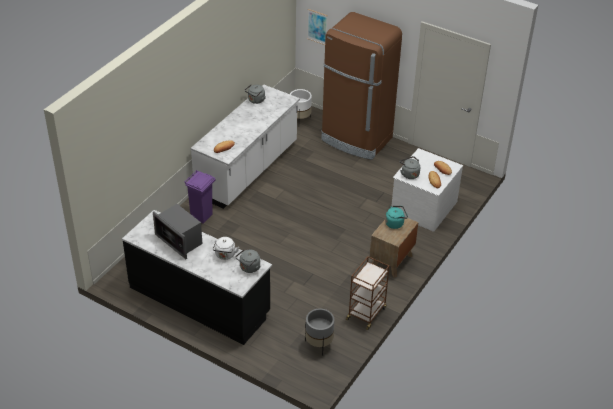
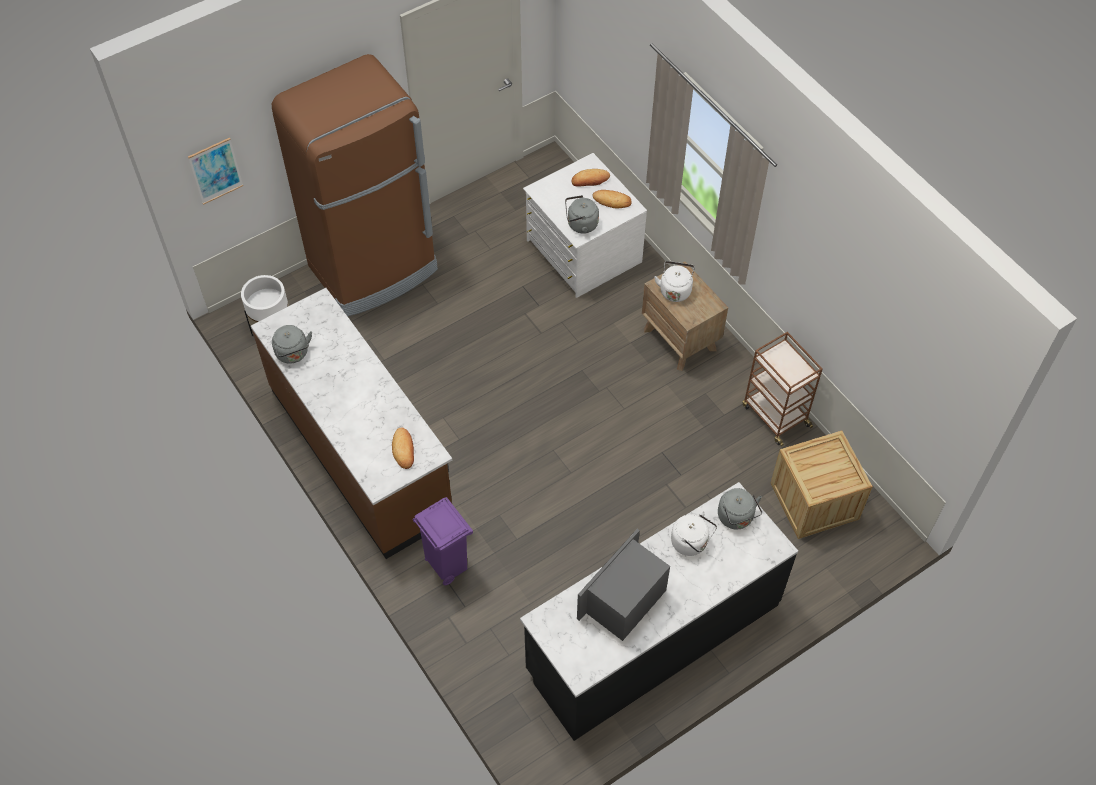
camera: 65 degrees left, 15 degrees up
(180, 240) = (624, 600): microwave -> microwave turned 150 degrees clockwise
(248, 170) = (362, 452): white counter -> brown counter
(319, 344) = (814, 501): grey planter -> crate
(395, 223) = (675, 290): turquoise kettle -> white kettle

